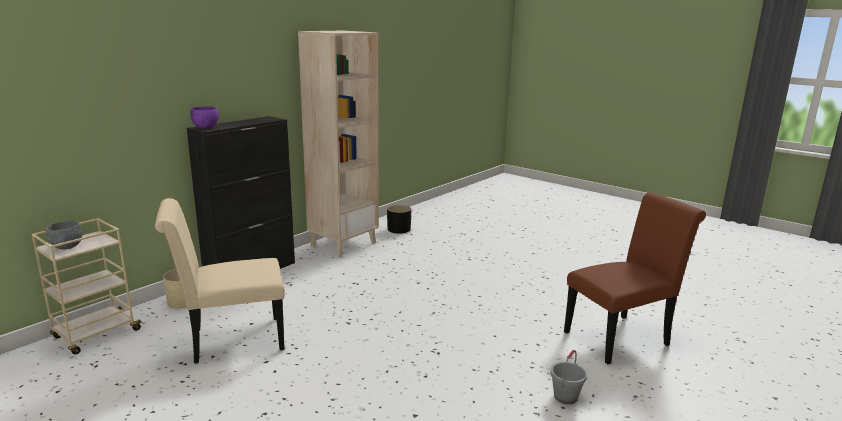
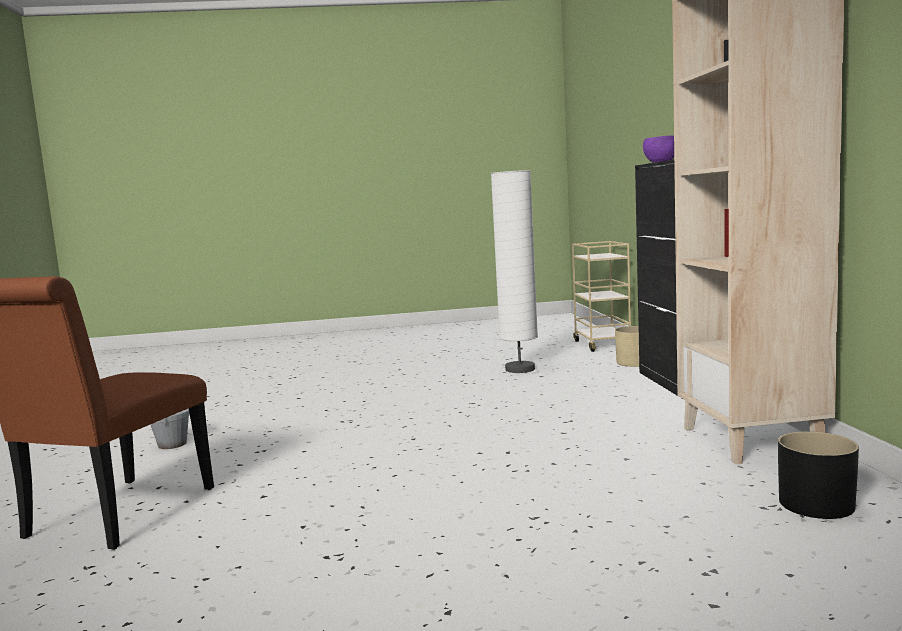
camera: 135 degrees right, 10 degrees down
(66, 247) = (595, 255): grey bowl -> none
(230, 340) = (520, 369): beige chair -> white floor lamp

